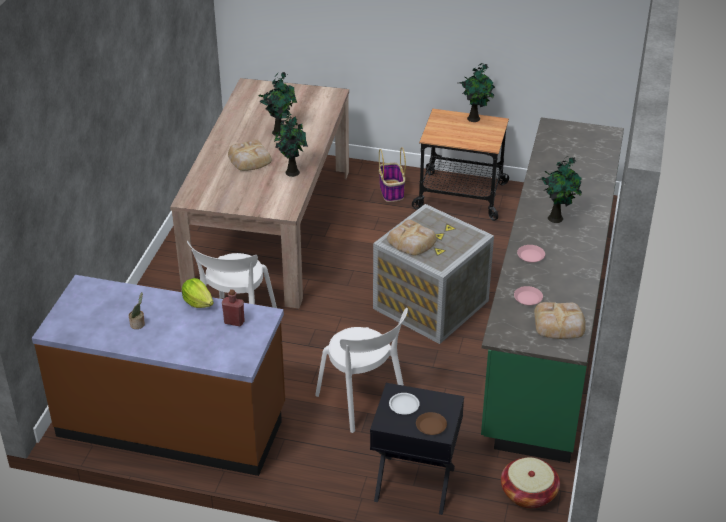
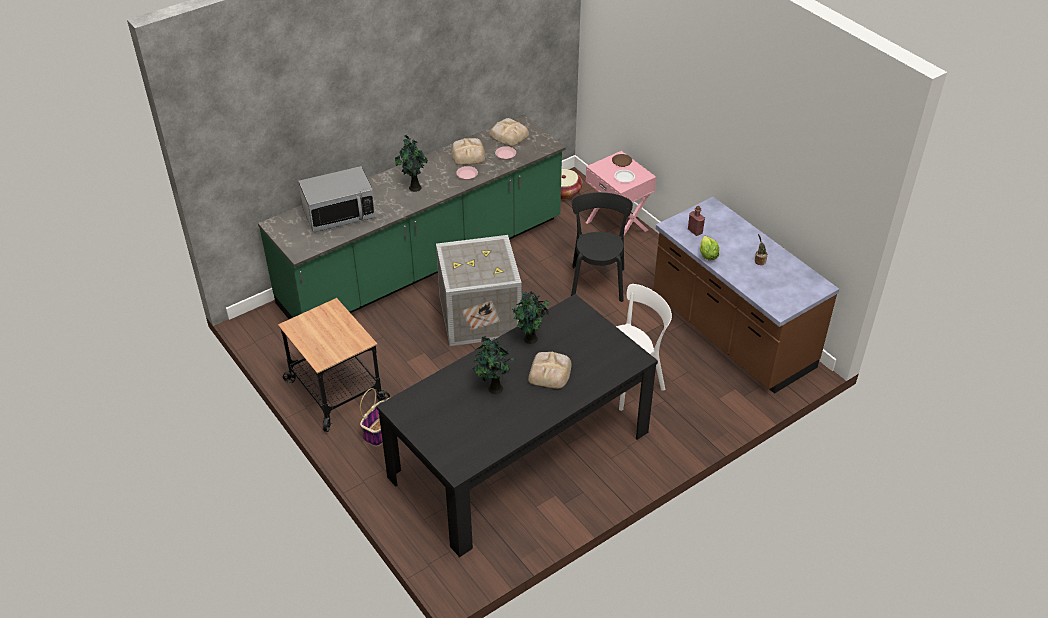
camera: 140 degrees left, 5 degrees up
(270, 228) = (520, 454): beige dining table -> black dining table
(363, 402) = (597, 281): white chair -> black chair
(412, 241) = (494, 268): bread -> bread (468, 154)
(414, 484) = (617, 226): black nightstand -> pink nightstand
(475, 118) = (302, 340): potted plant -> none
(575, 164) = (339, 214): none -> microwave

